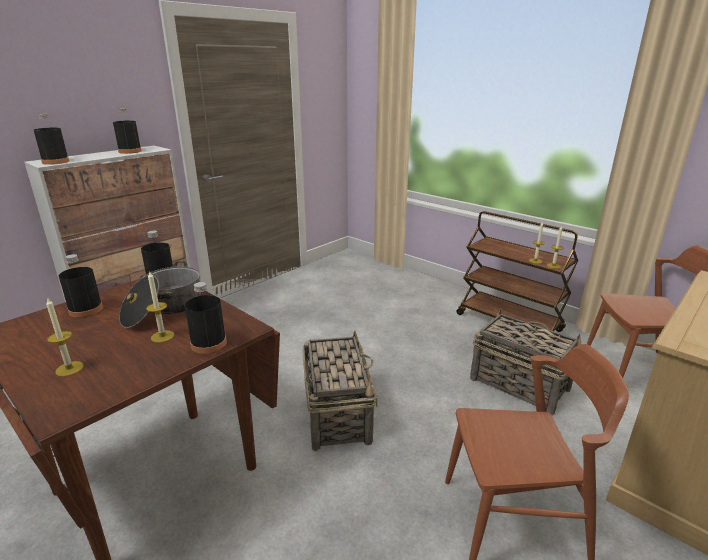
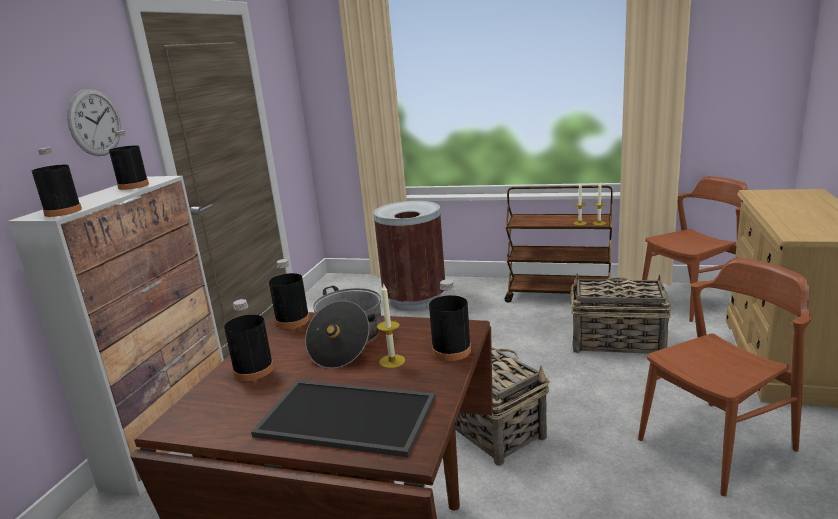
camera: 25 degrees left, 5 degrees down
(69, 368) = (343, 418): candle -> tray
(116, 100) = (95, 123): none -> wall clock
(387, 289) = (415, 300): none -> brown trash can

